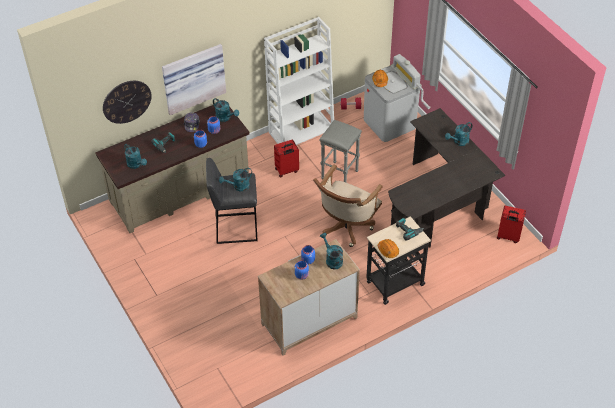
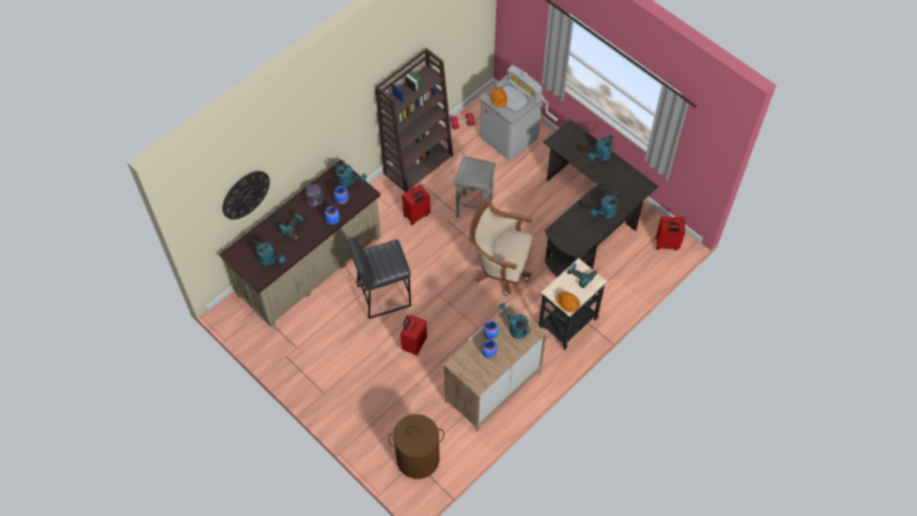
camera: 15 degrees left, 10 degrees up
(193, 77) = (308, 148): picture -> none
(221, 366) = (417, 459): none -> brown laundry basket
(238, 186) = (386, 260): turquoise watering can -> turquoise watering can (605, 214)
(249, 272) = (414, 344): none -> red suitcase
(302, 130) = (418, 163): white bookcase -> brown bookcase
(346, 229) = (499, 271): office chair -> office chair turned 90 degrees clockwise

